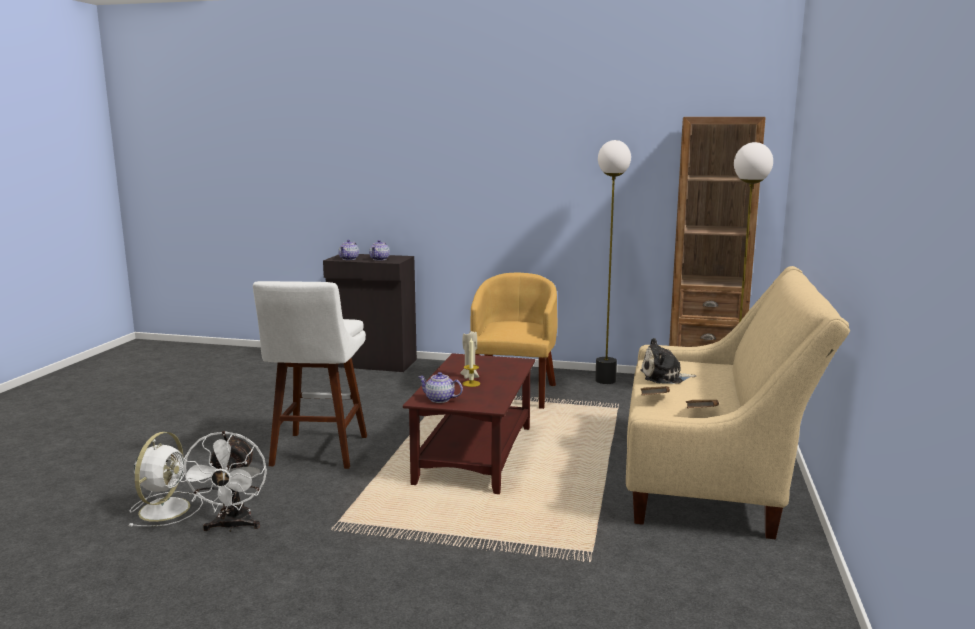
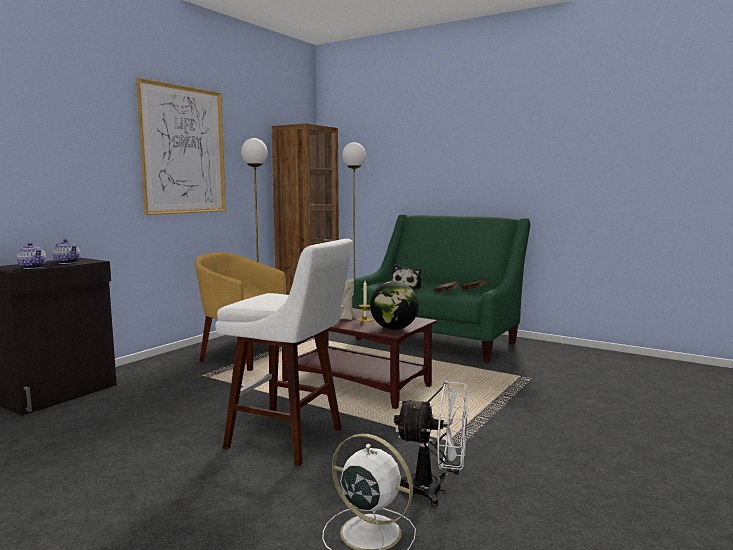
camera: 70 degrees left, 5 degrees down
(440, 399) = (394, 328): teapot -> globe
(536, 157) = (183, 150): none -> picture
(713, 476) = (438, 339): beige sofa -> green sofa

